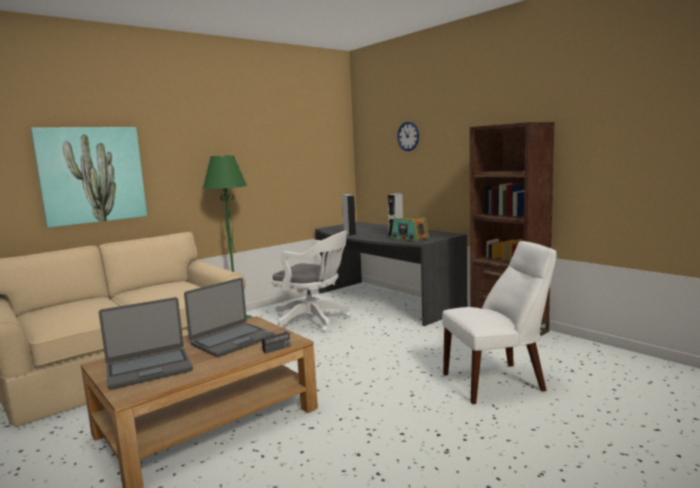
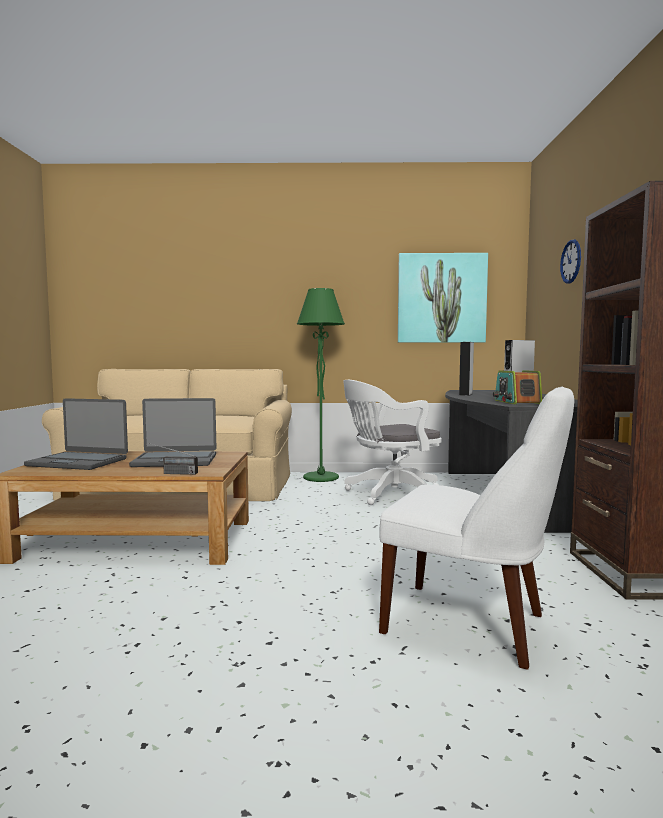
camera: 40 degrees right, 5 degrees down
(92, 175) = (202, 305): picture -> picture (441, 298)
(314, 321) = (389, 494): white office chair -> white office chair turned 90 degrees clockwise

